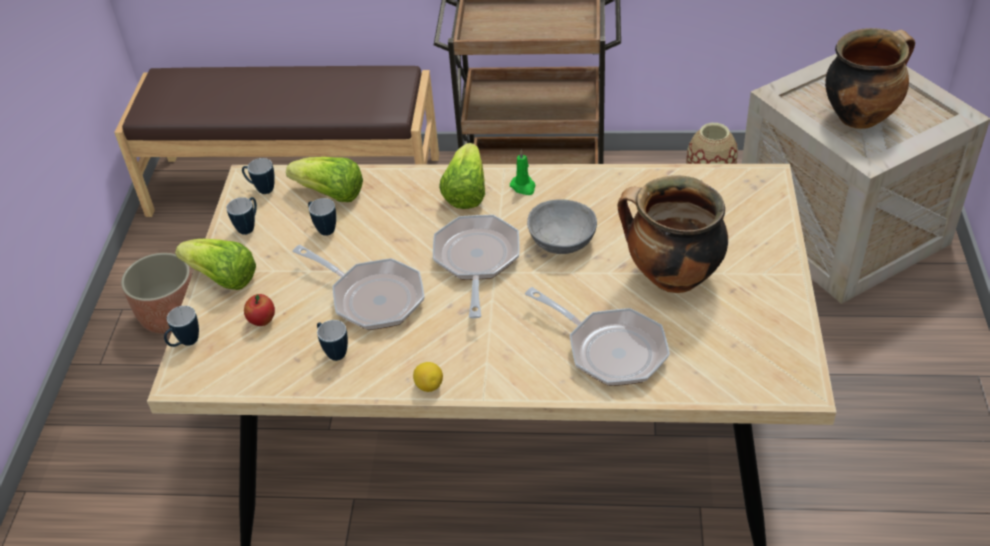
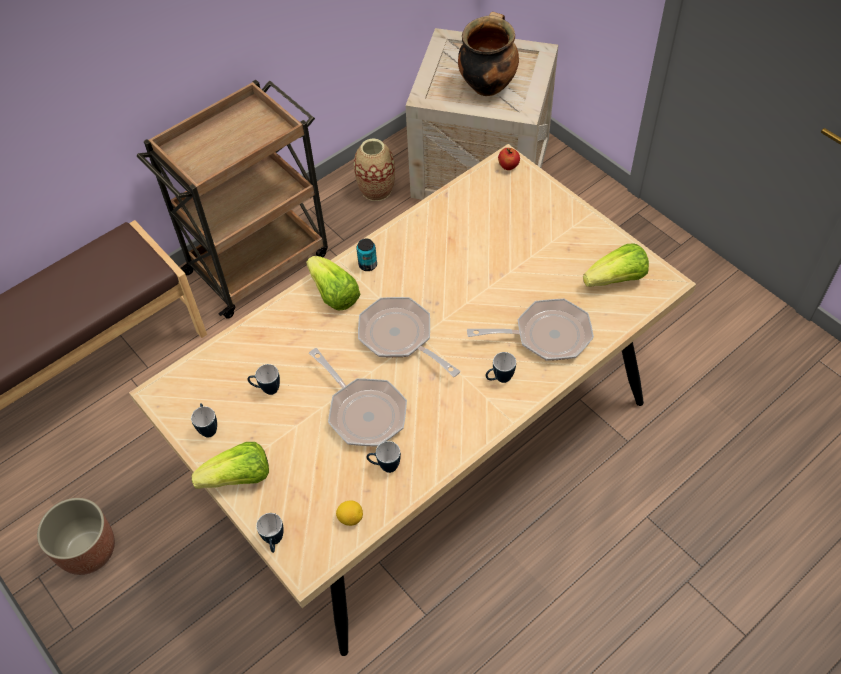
camera: 45 degrees left, 10 degrees up
(261, 189) = (180, 394): mug -> mug (499, 379)
(262, 321) = (308, 484): apple -> apple (508, 166)
(330, 194) = (239, 361): lettuce -> lettuce (616, 279)
(372, 297) = (363, 411): frying pan -> frying pan turned 60 degrees clockwise
(429, 385) = (471, 440): lemon -> lemon (350, 518)
(523, 187) = (368, 265): green candle -> can
(561, 241) = (436, 286): grey bowl -> none
(671, 277) = (527, 264): cooking pot -> none

